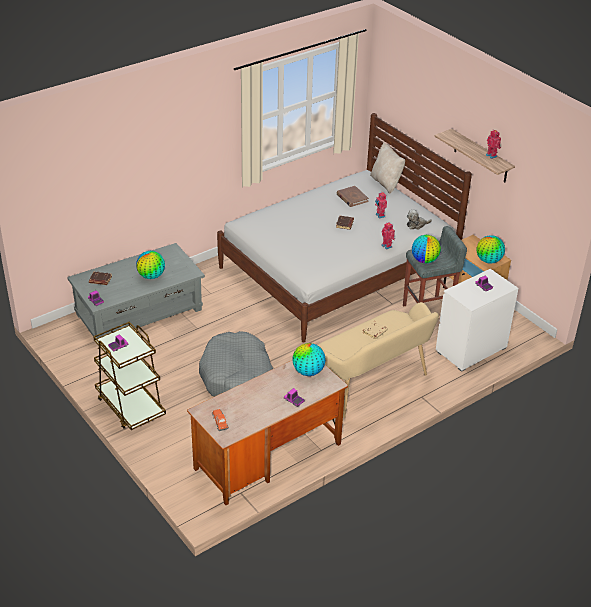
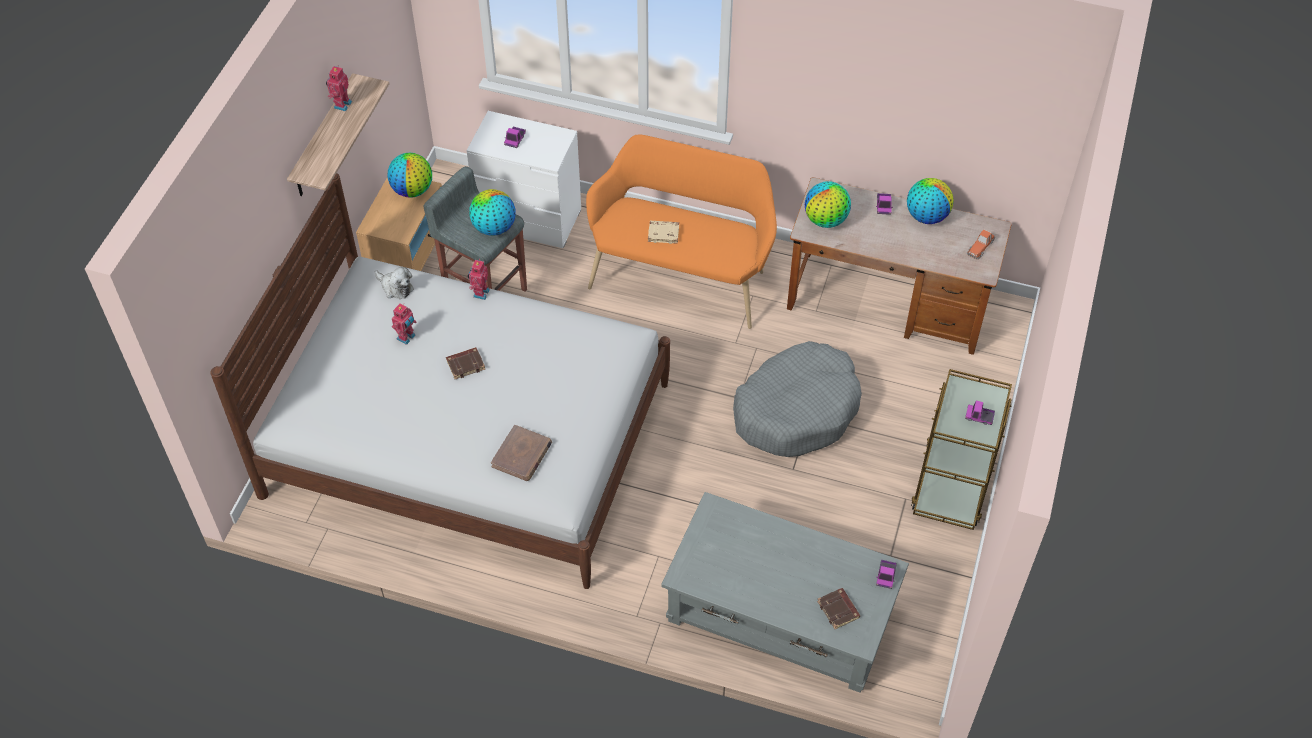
camera: 125 degrees left, 15 degrees up
(151, 276) = (769, 552): globe -> globe (926, 216)
(352, 198) = (382, 395): brown book -> brown book (522, 455)
(372, 385) = (681, 275): beige bench -> orange bench
(386, 183) = (295, 381): beige pillow -> none

